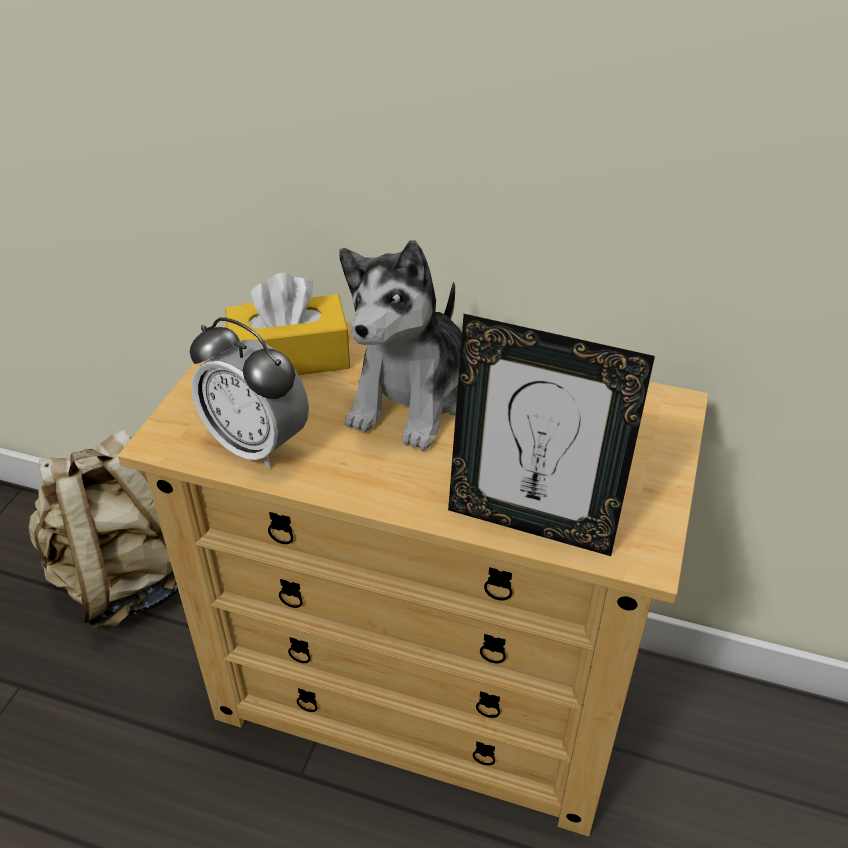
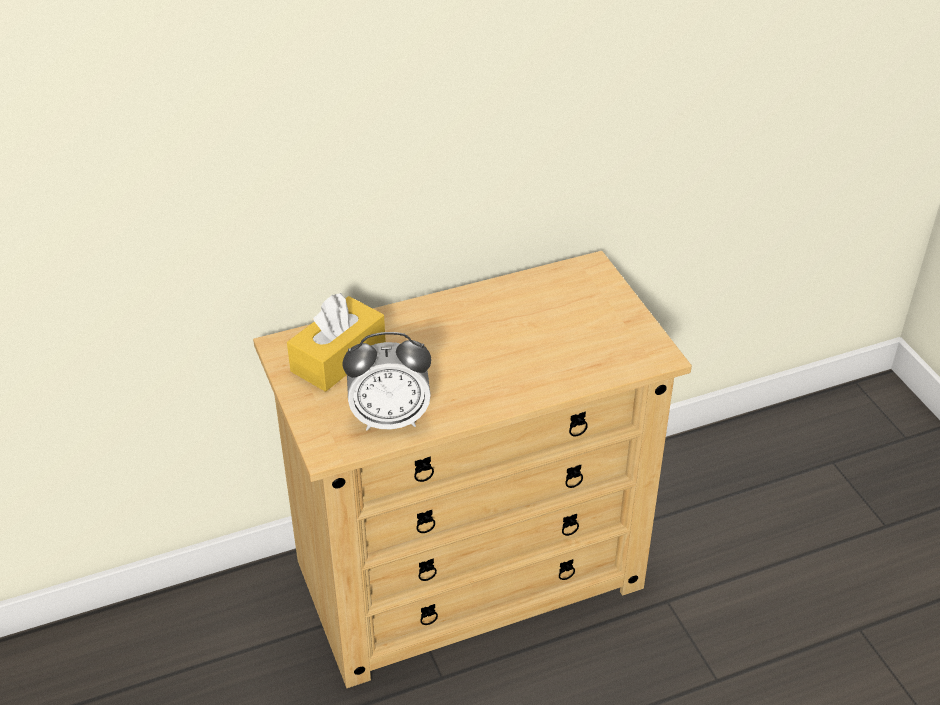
camera: 40 degrees left, 0 degrees up
(130, 577) = (168, 646): beige backpack -> none
(414, 398) = (447, 340): plush toy -> none
(531, 522) = (590, 371): picture frame -> none

